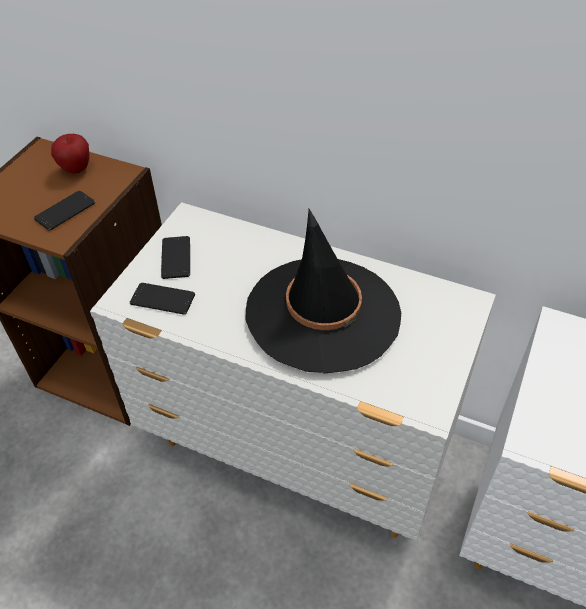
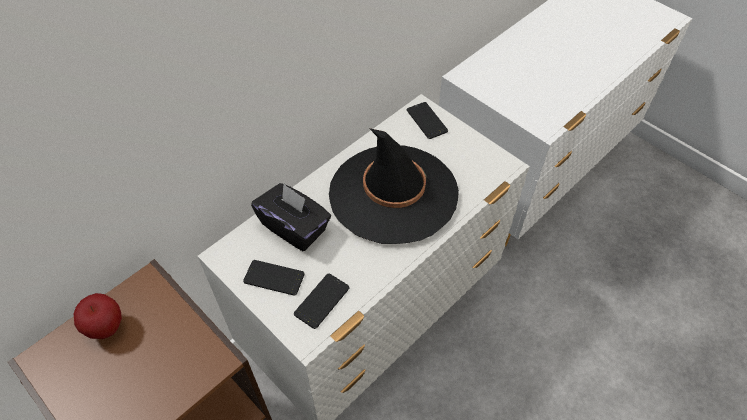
camera: 70 degrees left, 5 degrees up
(65, 211) = (173, 350): phone -> phone (426, 121)
(240, 252) = (294, 227): none -> black tissue box

